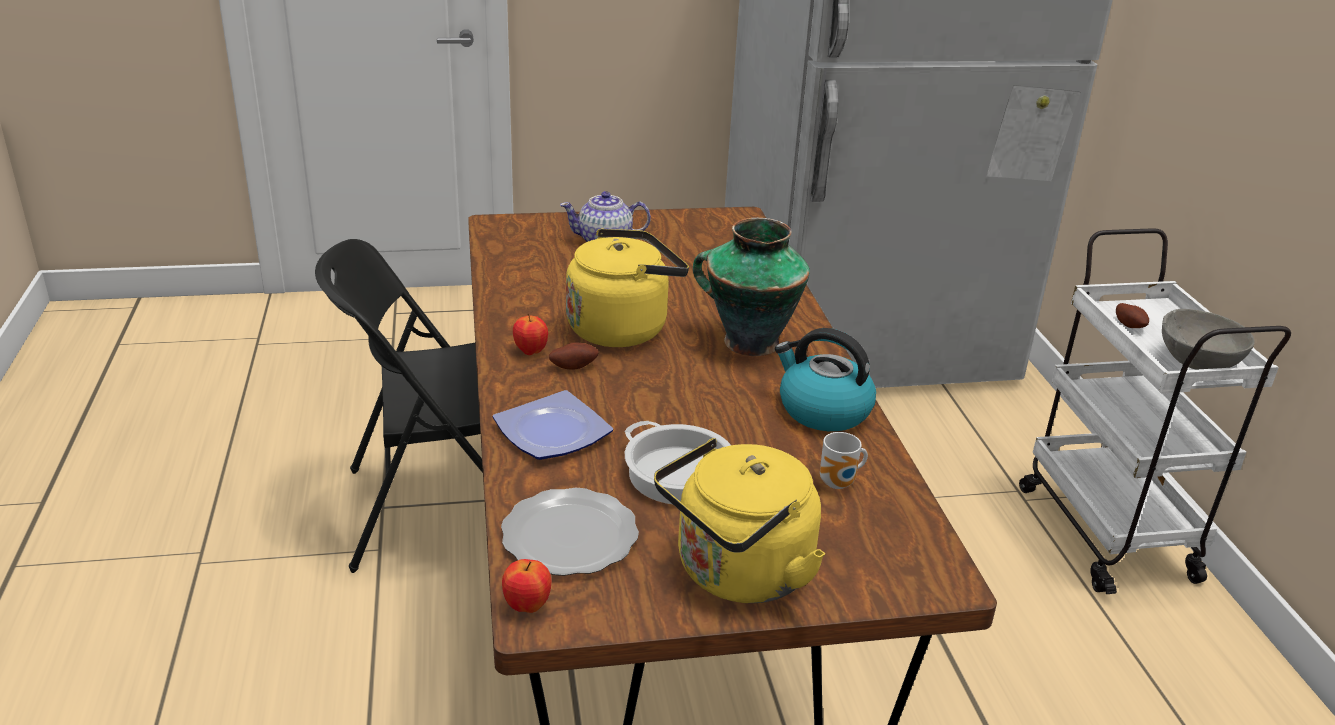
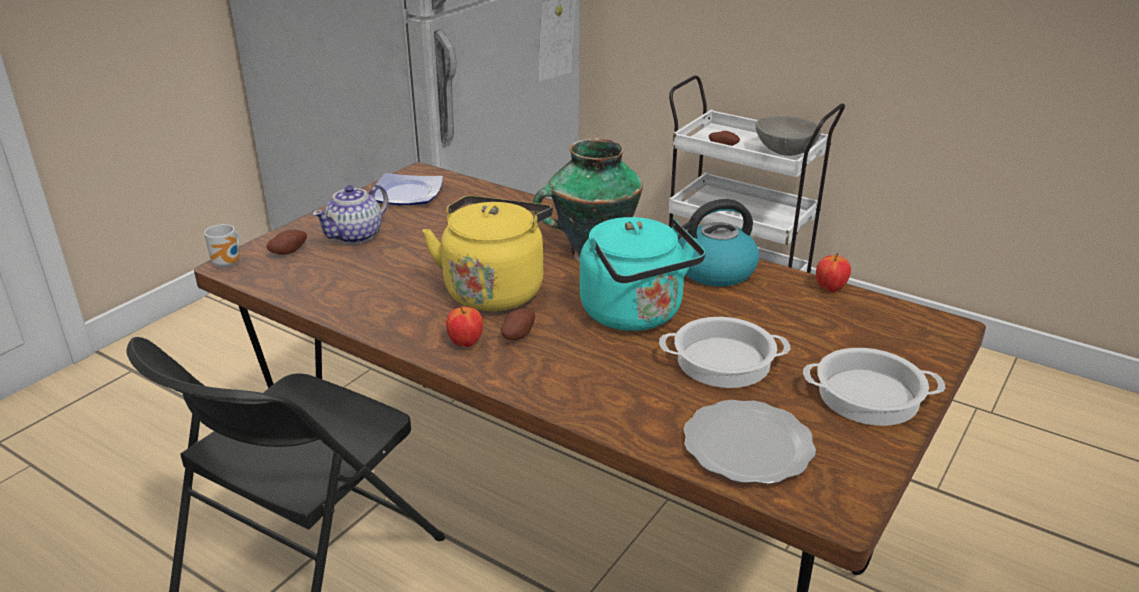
camera: 45 degrees left, 0 degrees up
(527, 606) = (818, 509): apple -> apple (830, 289)
(542, 231) = (288, 251): none -> potato
(555, 432) = (599, 387): plate -> plate (408, 194)
(685, 403) = (636, 315): none -> turquoise kettle
(737, 574) = (868, 396): yellow kettle -> cooking pot
(840, 484) = (806, 308): mug -> mug (229, 263)

